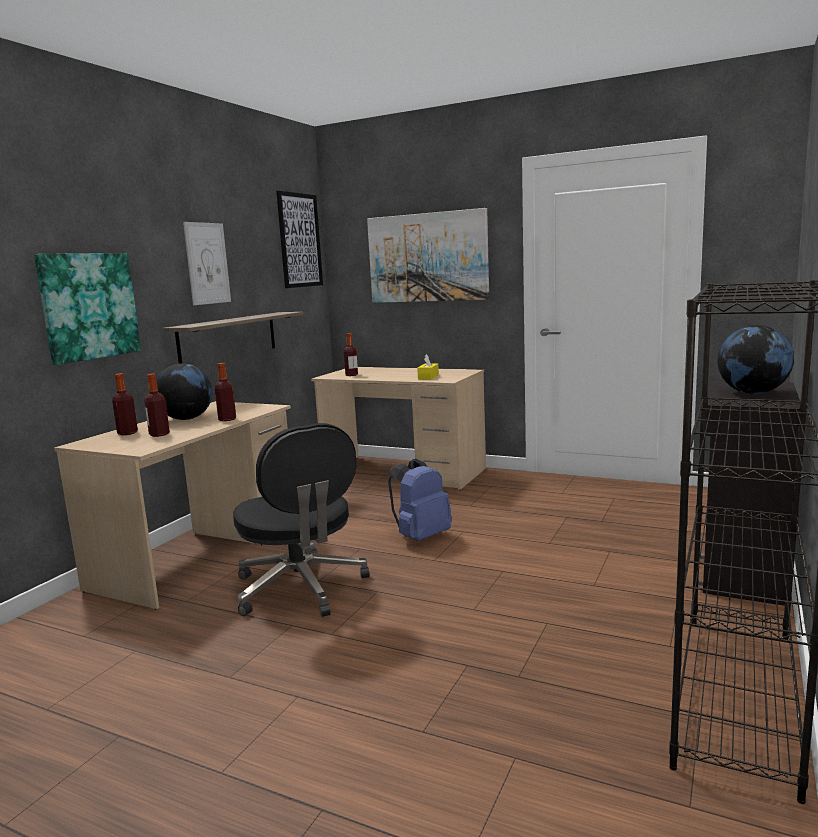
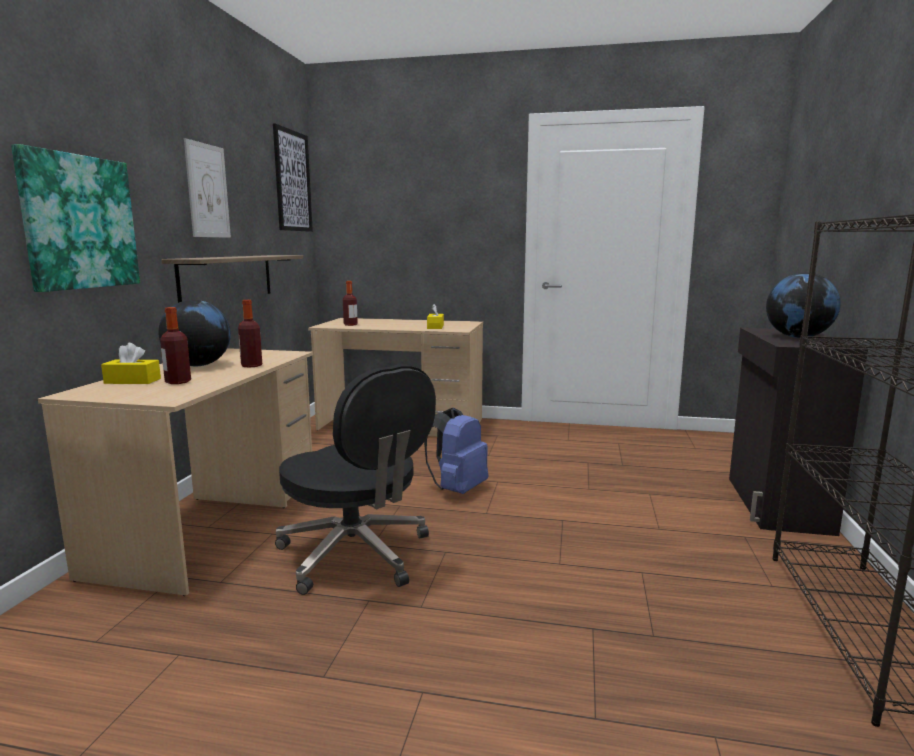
camera: 15 degrees left, 0 degrees up
(127, 433) = (132, 381): bottle -> yellow tissue box
(427, 257) = (427, 208): picture -> none

